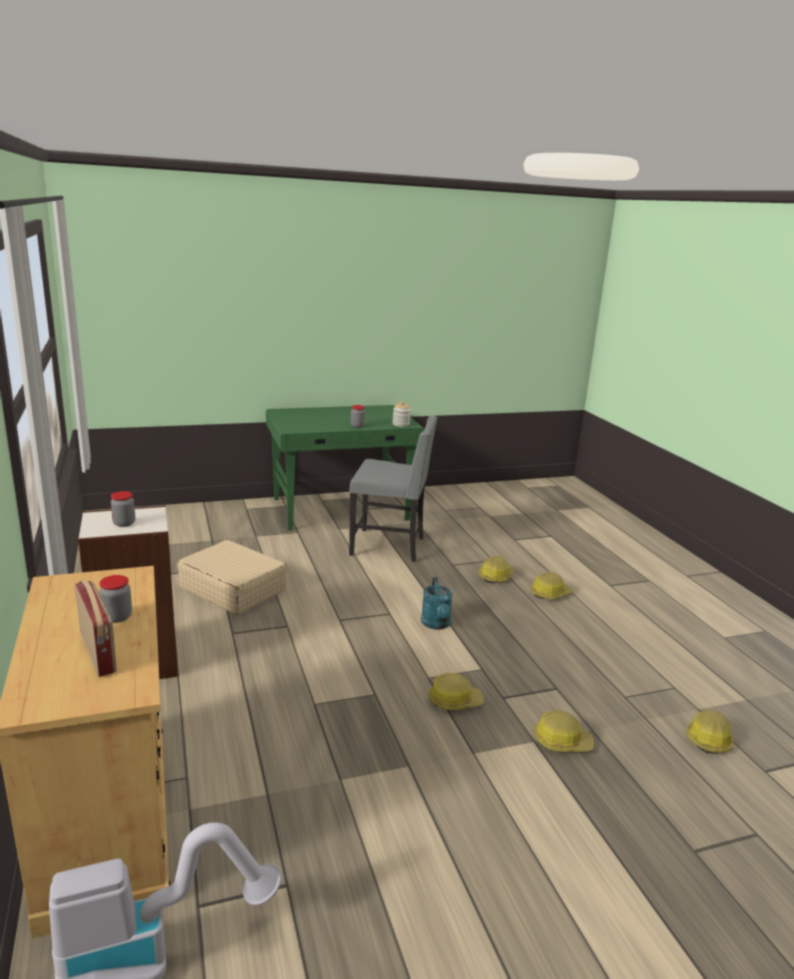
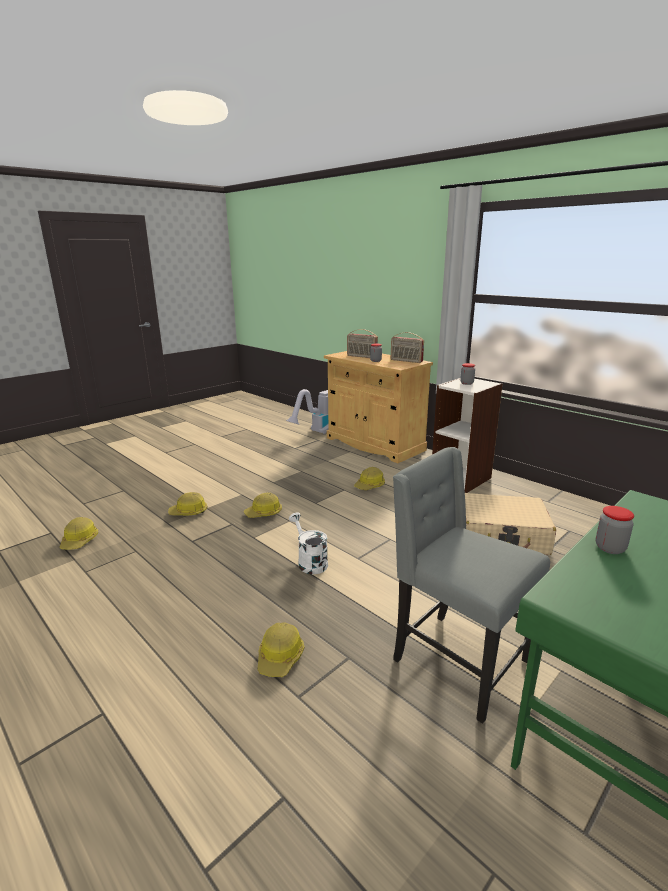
camera: 155 degrees right, 0 degrees up
(68, 595) = (406, 361): none -> radio
(389, 546) = (457, 661): grey chair -> grey chair turned 60 degrees clockwise
(401, 424) = (572, 590): jar -> none
(436, 624) = (309, 561): turquoise watering can -> white watering can
(550, 593) = (200, 652): hard hat -> hard hat (370, 486)

